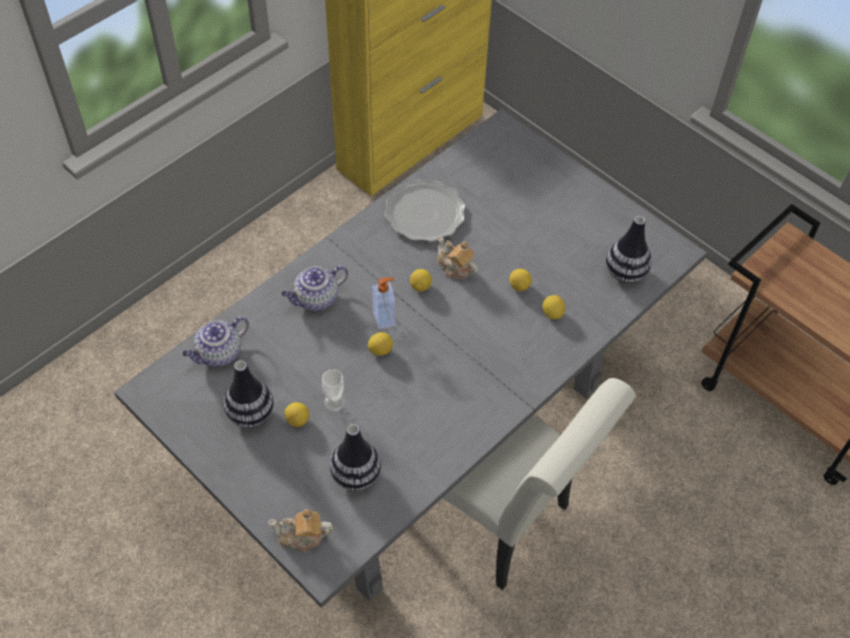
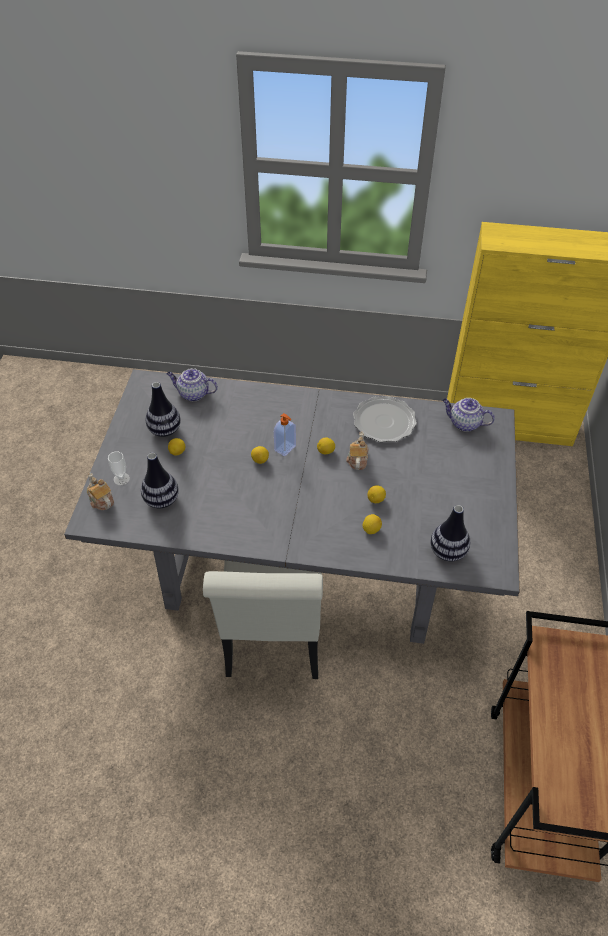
camera: 55 degrees right, 5 degrees down
(316, 299) = (269, 411): teapot -> teapot (464, 423)
(334, 402) = (204, 461): cup -> cup (121, 479)

